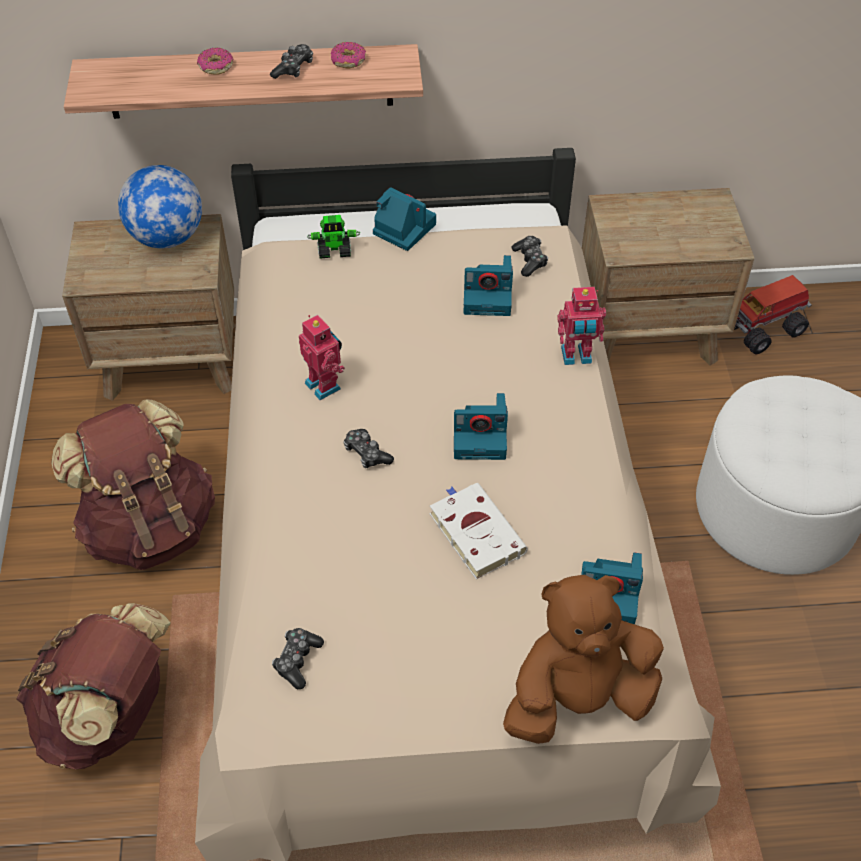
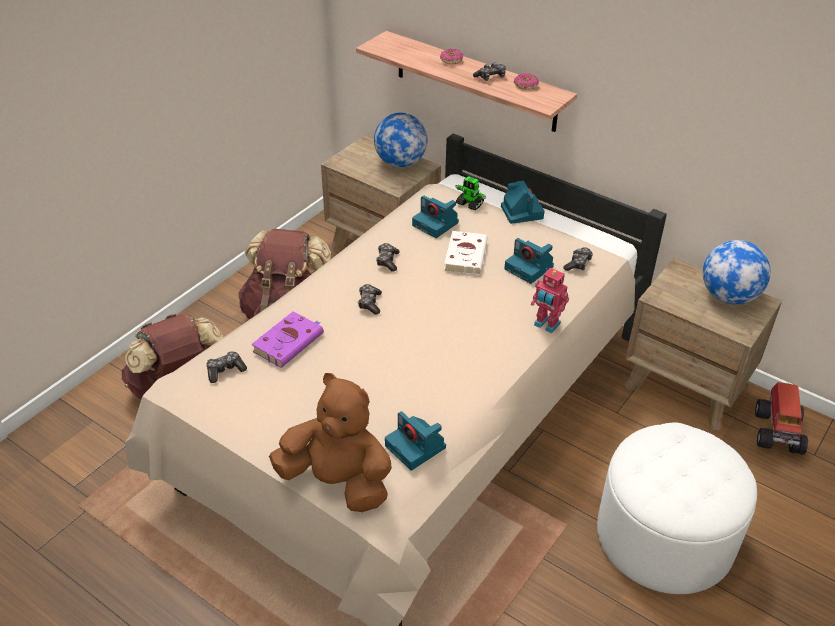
camera: 40 degrees right, 10 degrees down
(325, 385) = (387, 261): toy robot -> game controller
(330, 567) = (289, 341): none -> purple book
(475, 532) = (380, 371): white book -> white book (465, 255)
(481, 436) = (440, 330): camera -> camera (436, 224)
(681, 211) = (728, 296): none -> globe
(764, 328) = (778, 431): toy truck -> toy truck turned 90 degrees counterclockwise

